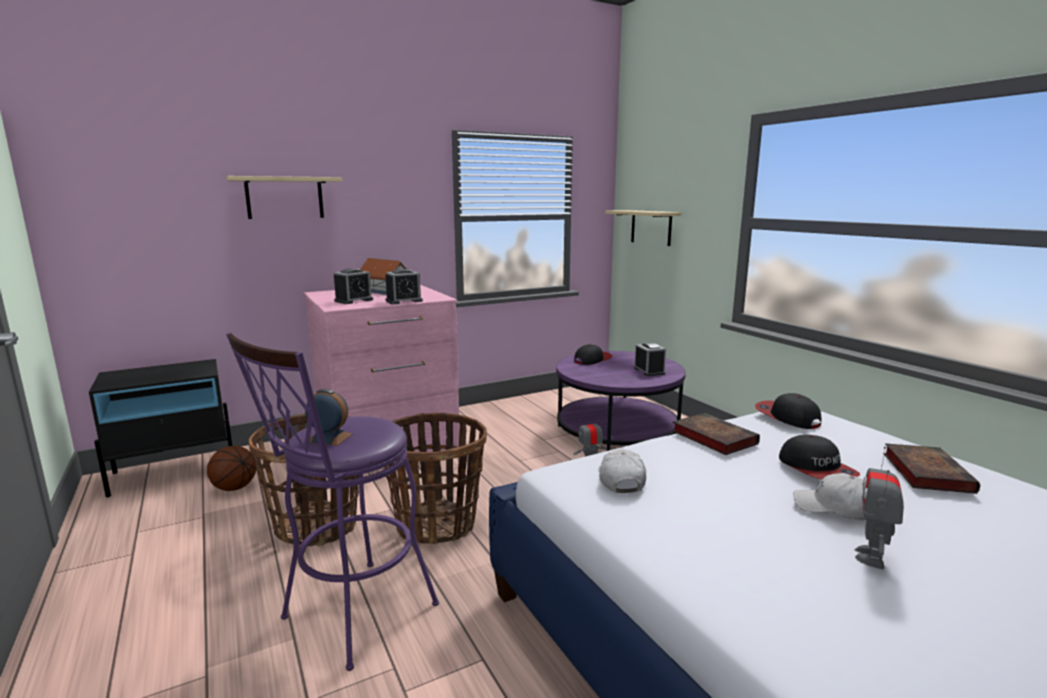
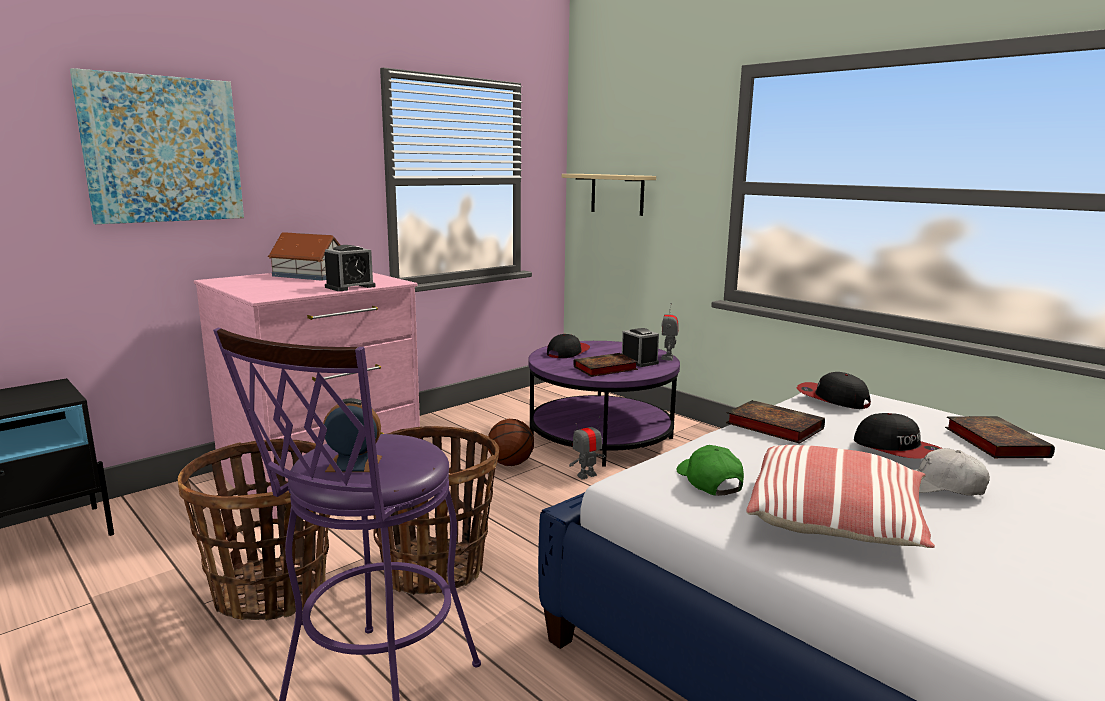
camera: 15 degrees left, 0 degrees up
(234, 487) = (123, 556): basketball -> basketball (510, 463)
(284, 198) = (163, 150): beige shelf -> picture
(354, 300) = (280, 288): alarm clock -> none
(614, 376) = (604, 369): none -> book
(620, 480) = (709, 481): white cap -> green cap
(711, 527) = (836, 520): none -> pillow
(871, 557) = (1004, 531): toy robot -> toy robot (668, 358)

